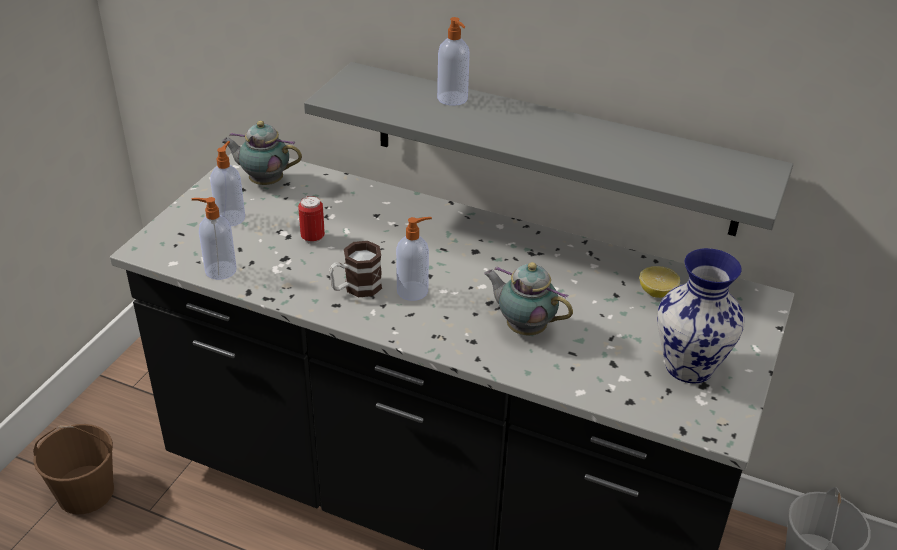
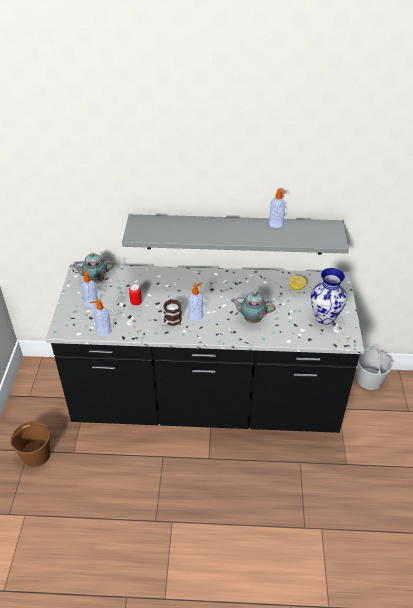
camera: 20 degrees left, 5 degrees up
(453, 99) = (188, 223): soap dispenser -> soap dispenser (276, 224)

